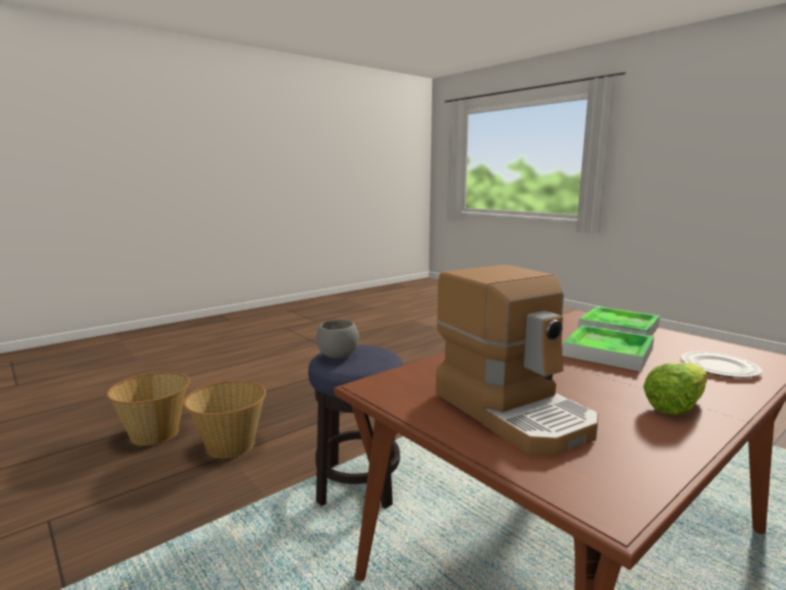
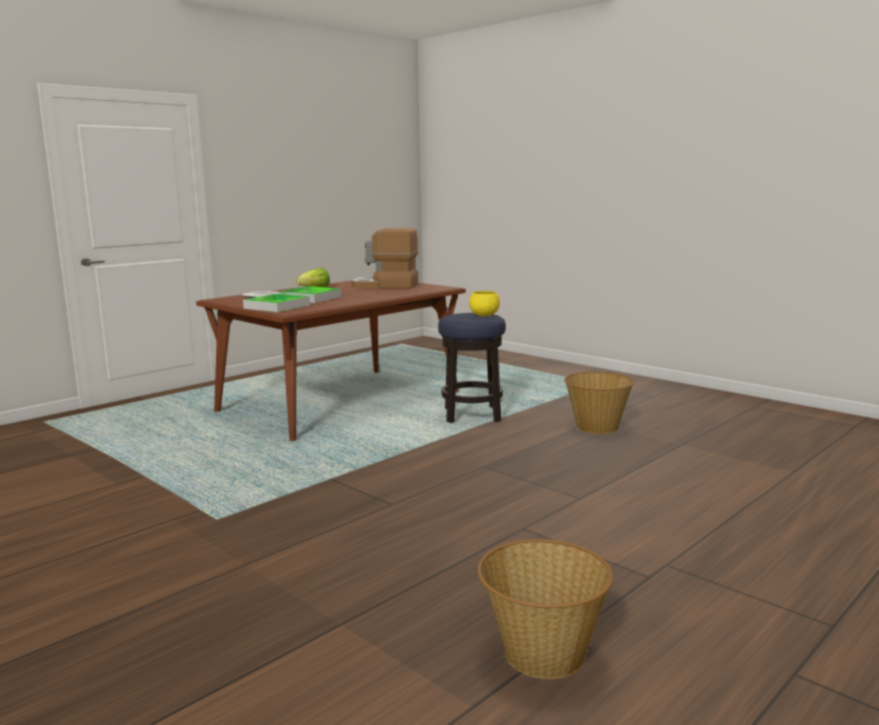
camera: 175 degrees right, 0 degrees up
(155, 434) = (679, 430): basket -> basket (542, 653)
(337, 356) = (484, 315): grey bowl -> yellow bowl
(514, 411) = (385, 286): coffee machine -> coffee machine turned 45 degrees counterclockwise

